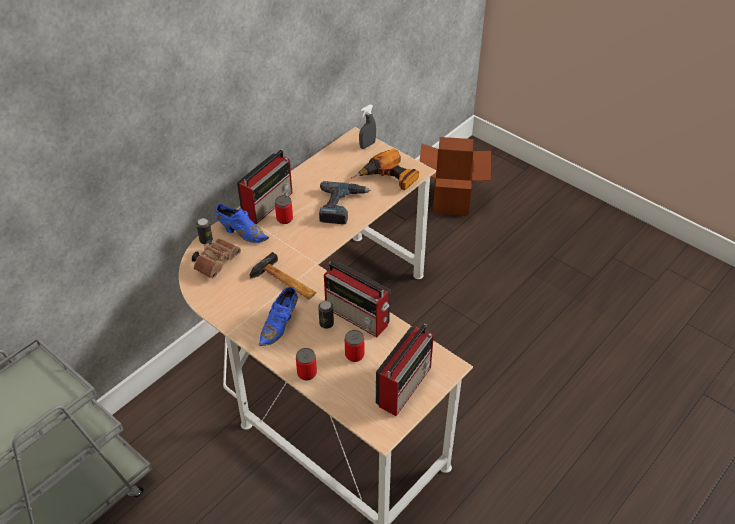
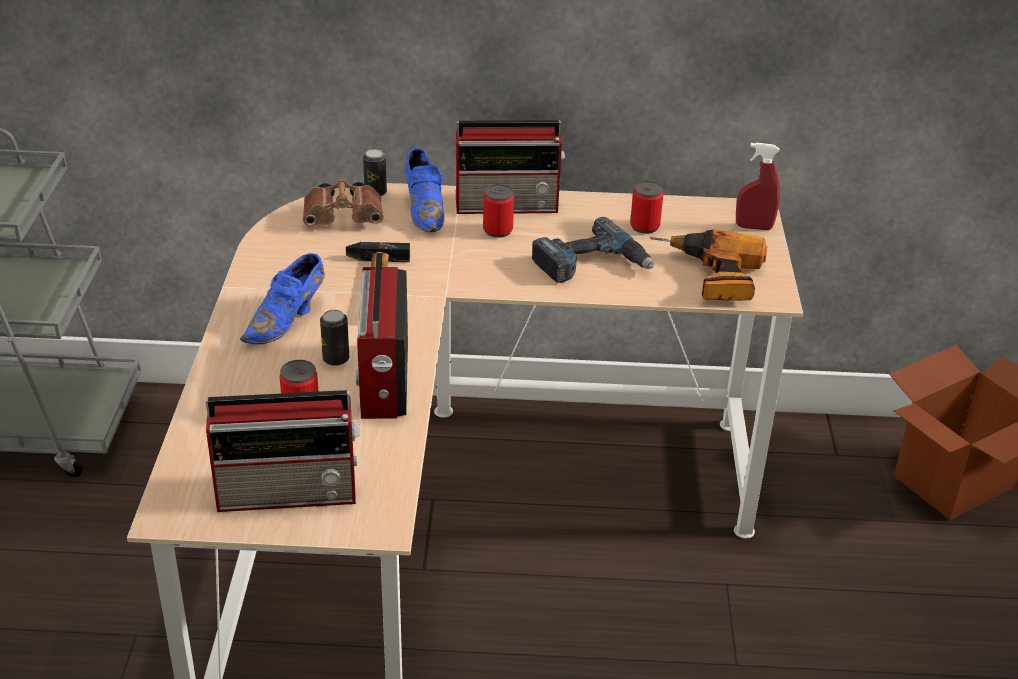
camera: 50 degrees right, 10 degrees down
(280, 325) = (287, 321): blue shoe -> blue shoe turned 45 degrees counterclockwise
(307, 373) = (220, 386): can -> can (644, 226)
(367, 145) = (754, 227): grey spray bottle -> red spray bottle

